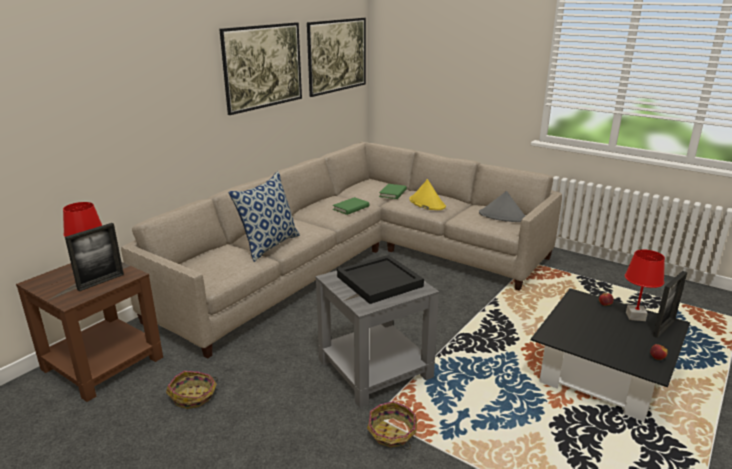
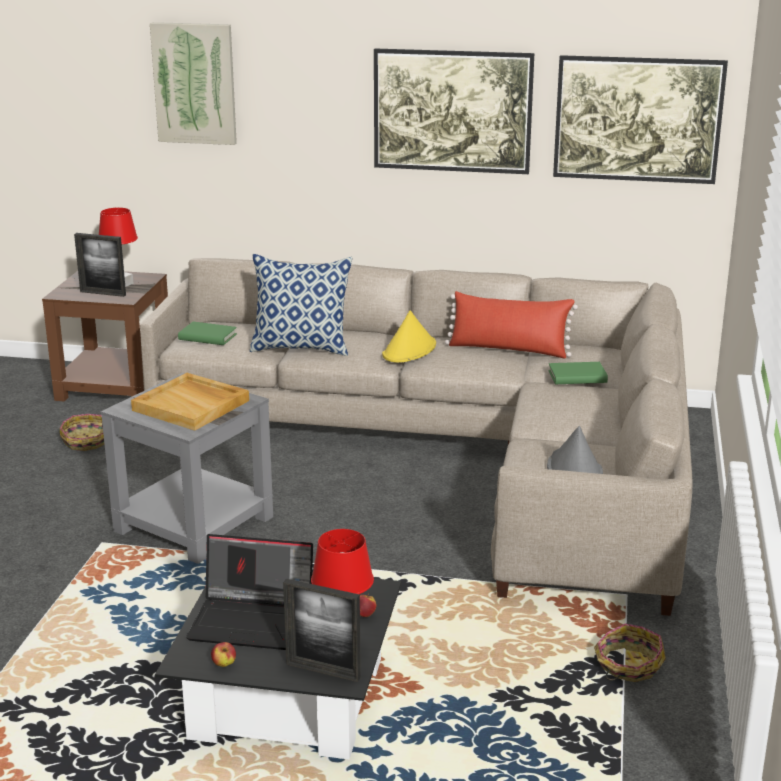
camera: 65 degrees right, 0 degrees up
(97, 76) = (195, 83): none -> picture
(342, 198) = (508, 349): none -> red pillow
(351, 208) = (474, 362): green book -> green book (207, 337)
(379, 281) = (192, 405): black tray -> beige tray
(392, 433) = (77, 559): basket -> basket (628, 665)
(427, 203) = (560, 407): yellow hat -> yellow hat (409, 350)
(607, 339) = (254, 621): none -> laptop

